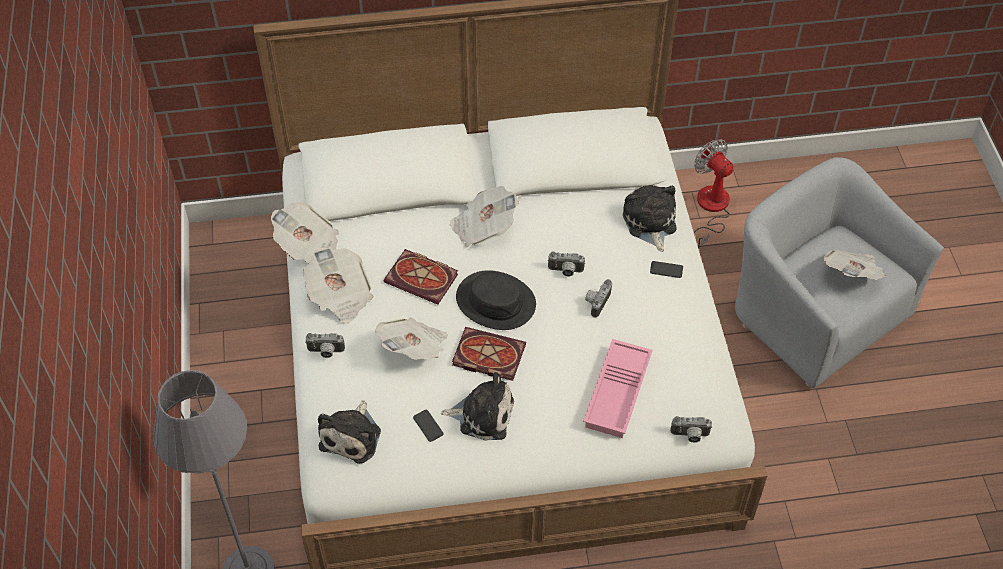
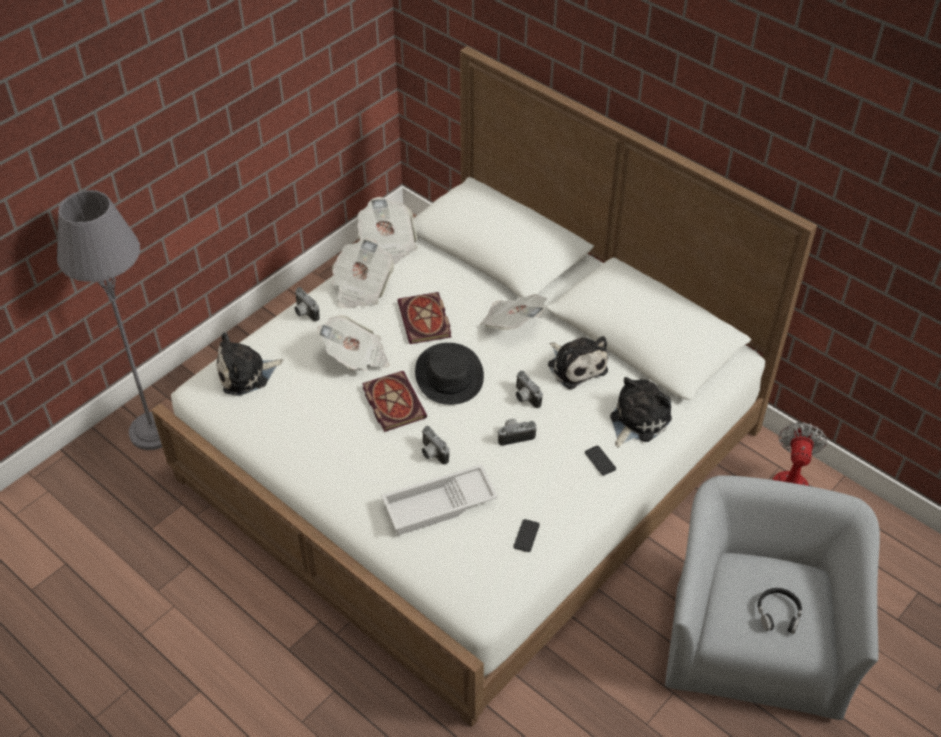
camera: 50 degrees right, 5 degrees down
(428, 426) = (294, 409): phone -> phone (526, 536)
(483, 414) = (335, 434): plush toy -> plush toy (575, 366)
(618, 393) = (439, 506): pink tray -> white tray
(690, 436) = (445, 581): camera -> camera (431, 454)
(852, 274) = (778, 614): newspaper -> black headphones

